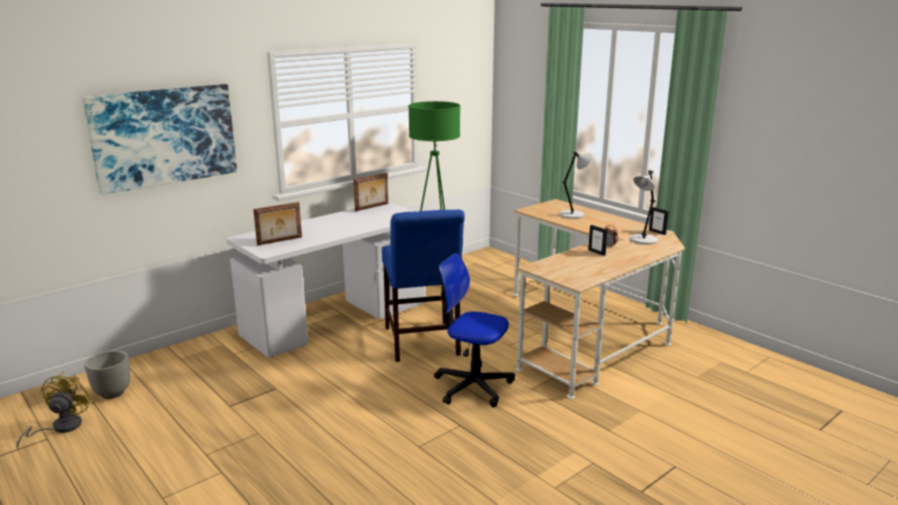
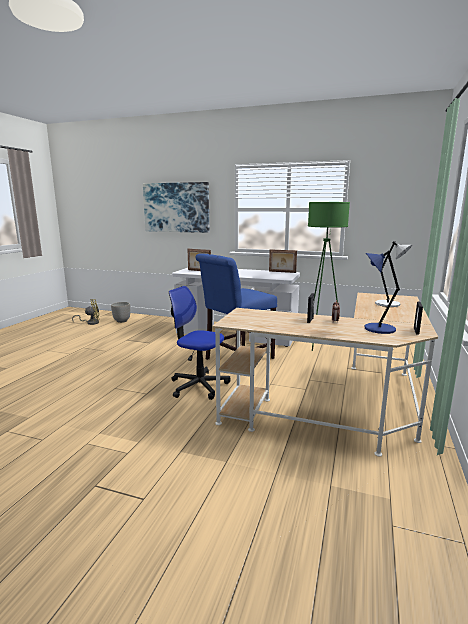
camera: 60 degrees right, 5 degrees down
(473, 386) = (199, 386): office chair -> office chair turned 60 degrees counterclockwise
(642, 240) = (377, 329): grey table lamp -> blue table lamp

